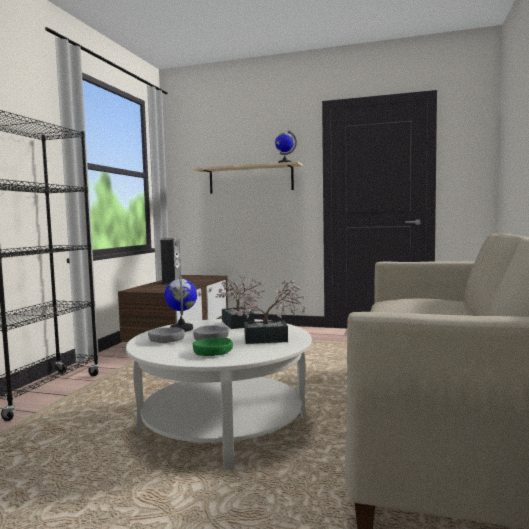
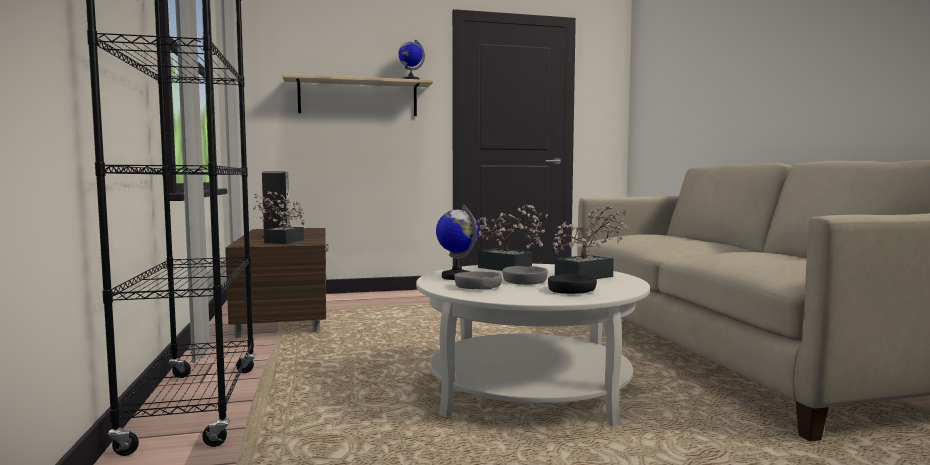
camera: 30 degrees left, 0 degrees up
(159, 288) = (281, 242): none -> potted plant
(213, 352) = (572, 290): green bowl -> black bowl

